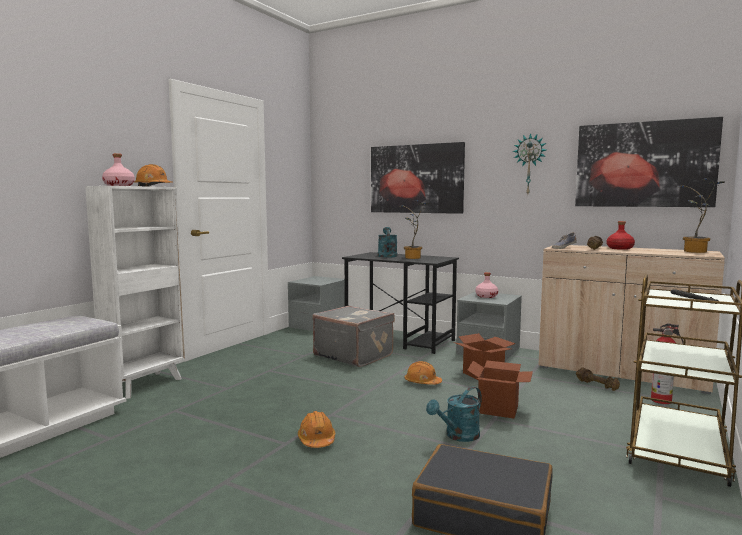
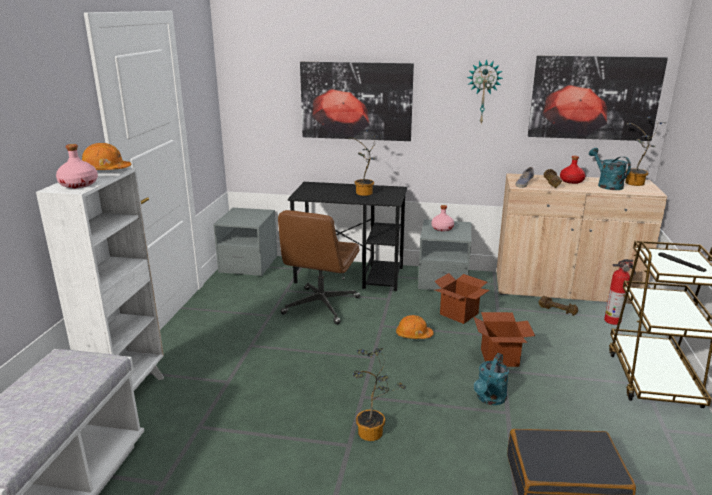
camera: 20 degrees left, 15 degrees up
(316, 440) = (374, 433): orange hard hat -> potted plant
(354, 355) = (321, 306): grey suitcase -> brown office chair
(387, 255) = (332, 190): turquoise watering can -> turquoise watering can (606, 185)

